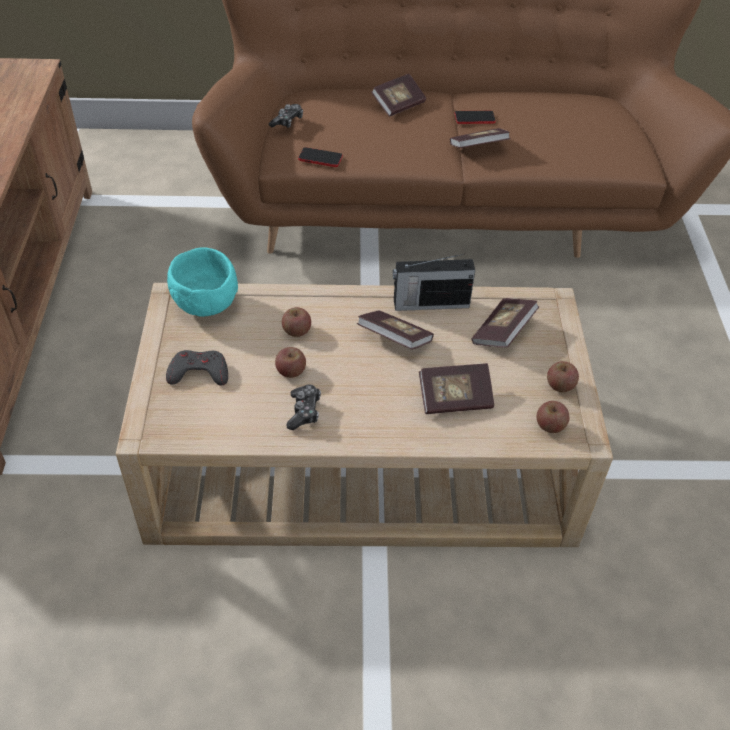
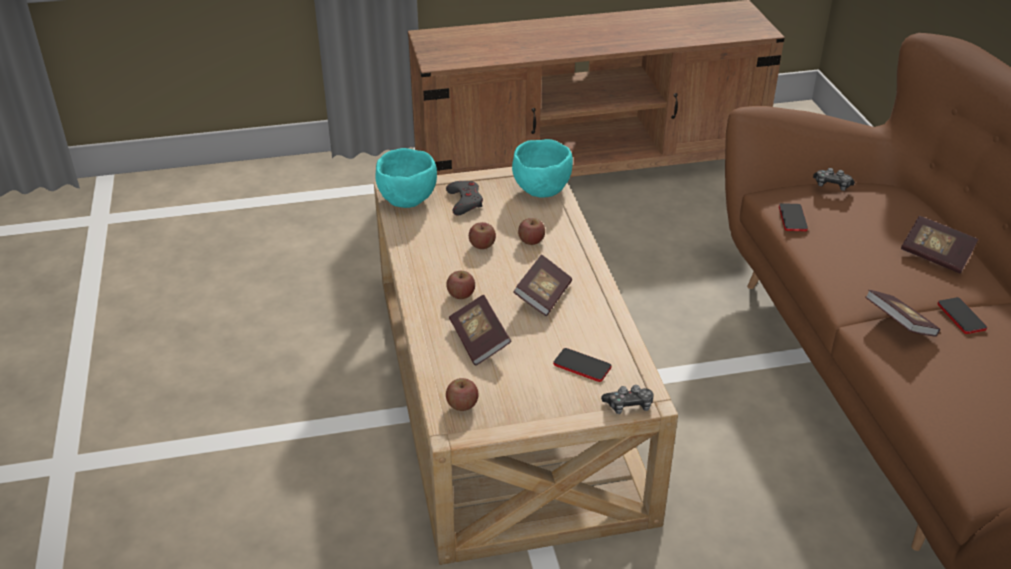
camera: 80 degrees right, 10 degrees down
(172, 423) = (408, 198): none -> turquoise bowl
(304, 411) = (437, 257): game controller -> game controller (629, 405)
(429, 303) = (600, 311): radio -> none
(503, 332) = (582, 366): book -> phone
(560, 385) = (519, 409): apple -> apple (461, 294)

